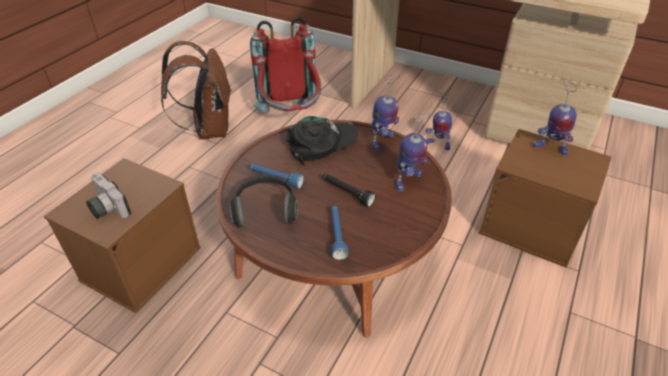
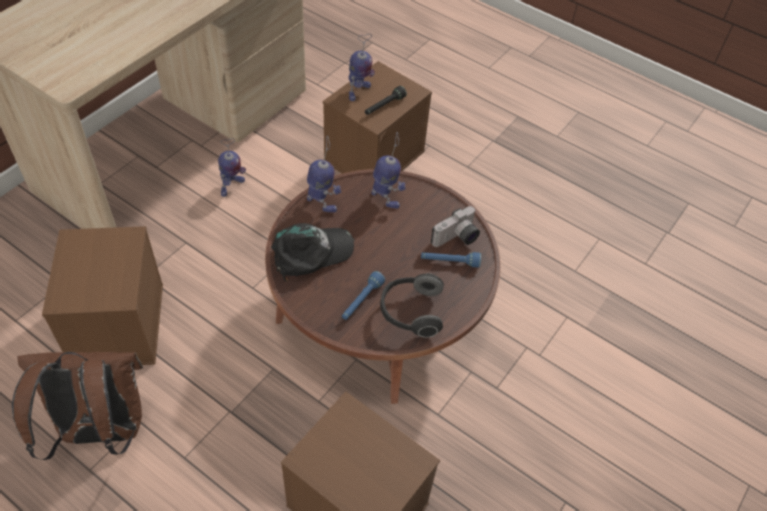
camera: 85 degrees left, 10 degrees up
(106, 208) = (376, 468): camera -> camera (456, 239)
(291, 119) = (117, 323): red backpack -> brown storage box
(321, 143) = (311, 253): black cap -> black cap turned 90 degrees clockwise
(347, 193) = (394, 246): black flashlight -> black flashlight (384, 106)

